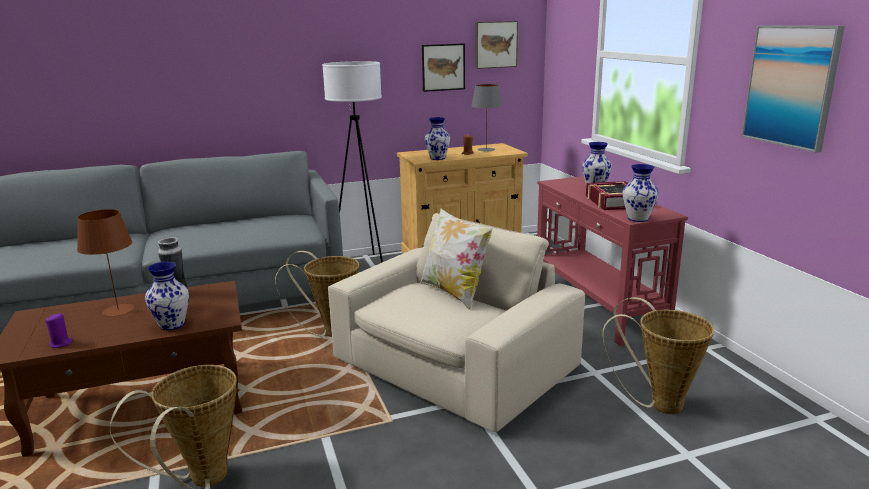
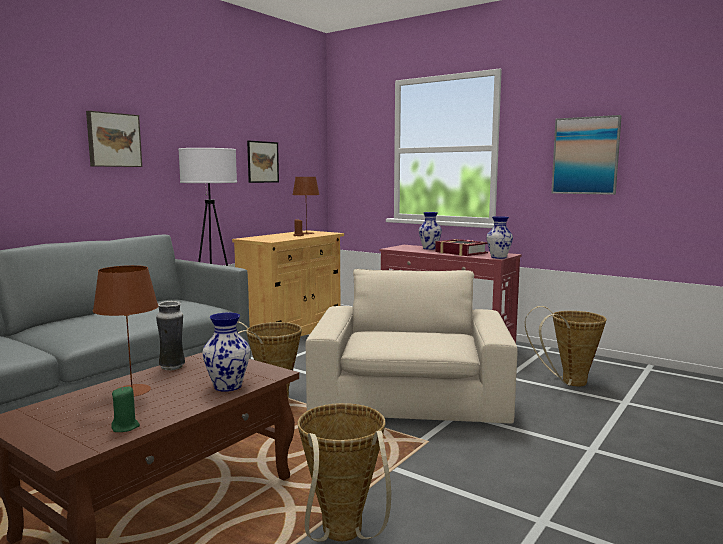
camera: 35 degrees left, 10 degrees down
(61, 343) = (125, 427): purple candle -> green candle
(438, 158) = (282, 239): vase -> none
(454, 292) = (406, 329): pillow -> none
(486, 149) = (306, 233): grey table lamp -> brown table lamp
(495, 44) = (297, 145): picture -> picture (113, 140)

